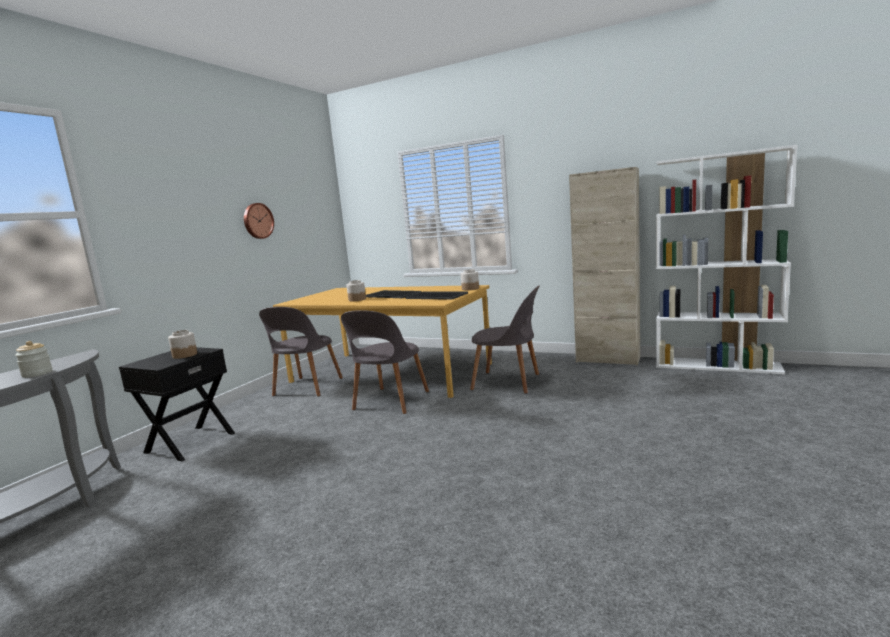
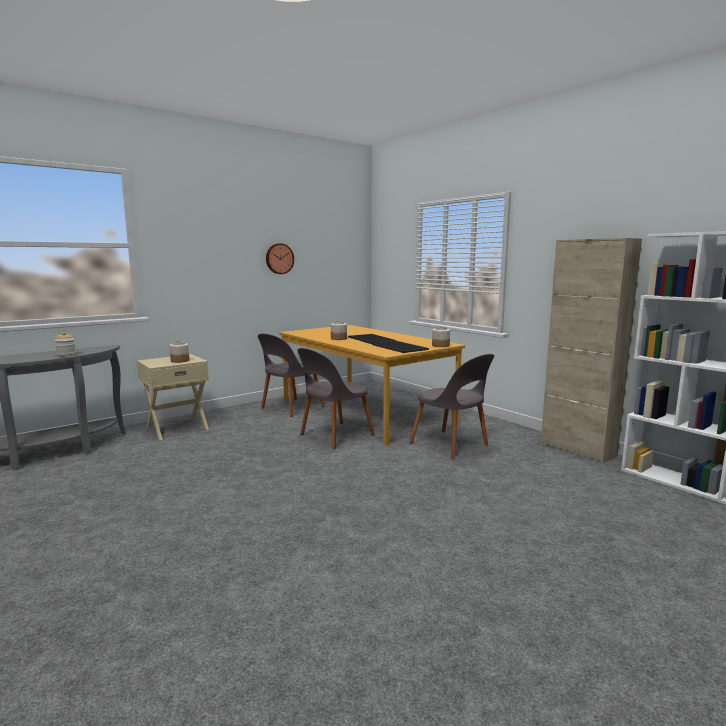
camera: 25 degrees right, 0 degrees up
(189, 442) = (177, 428): black nightstand -> beige nightstand

